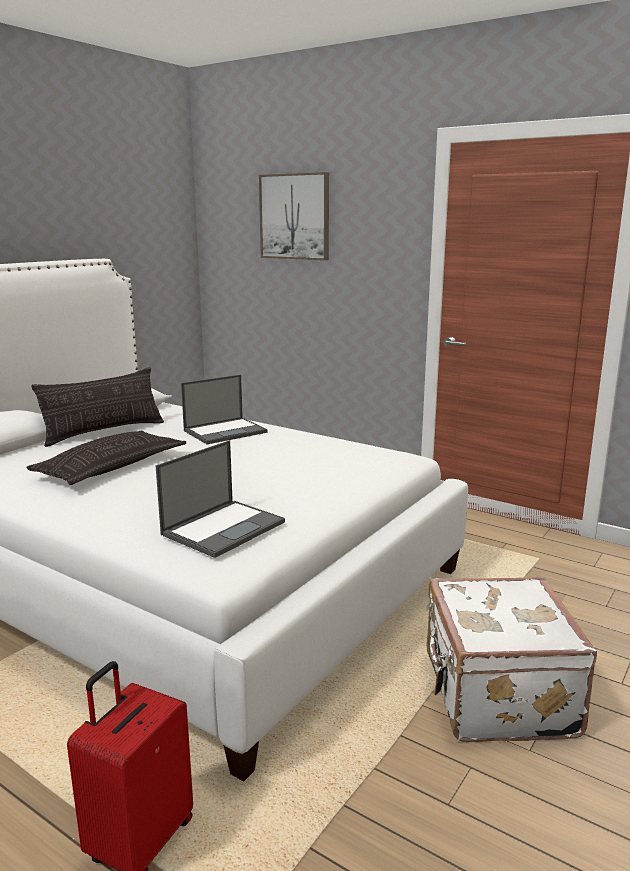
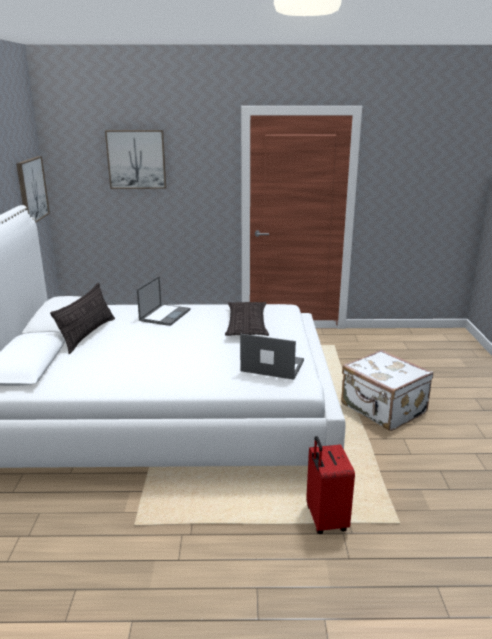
camera: 35 degrees left, 5 degrees up
(111, 466) = (142, 353): pillow -> pillow (247, 324)
(159, 250) = (32, 190): none -> picture
(224, 528) = (271, 366): laptop -> laptop turned 75 degrees counterclockwise

